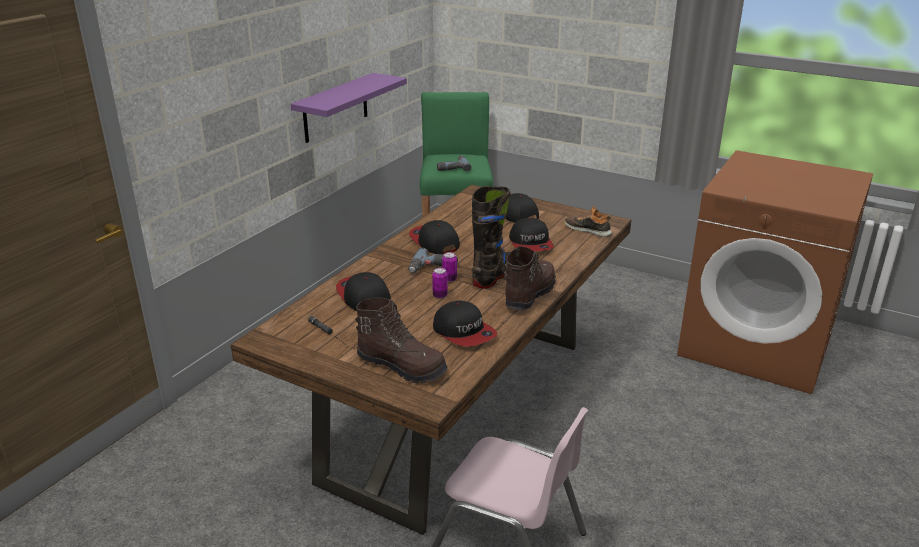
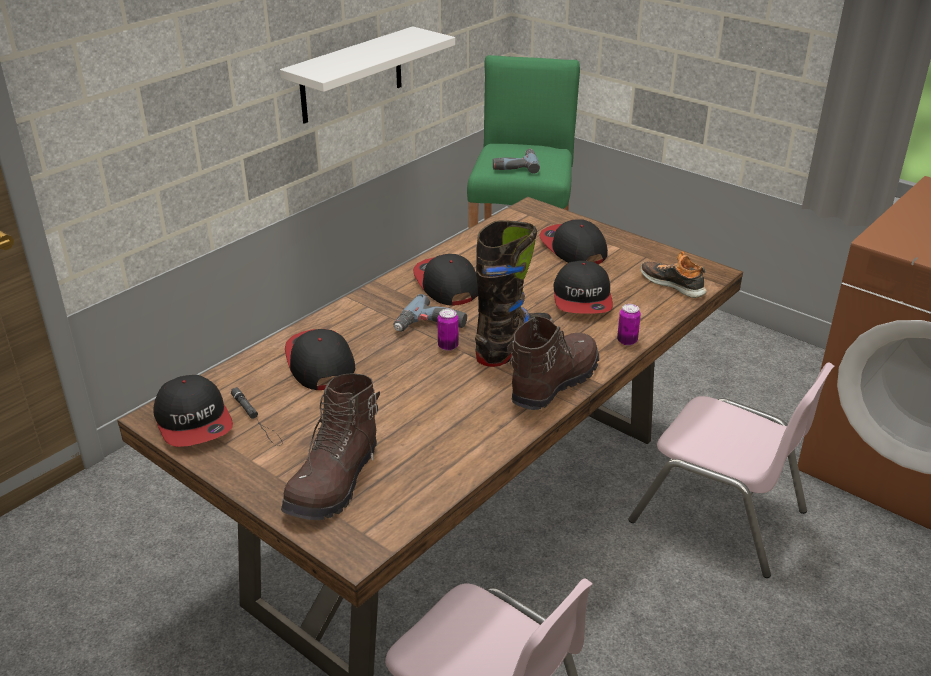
camera: 10 degrees right, 5 degrees up
(335, 108) = (351, 75): purple shelf -> white shelf
(402, 366) = (335, 482): brown boot -> brown boot turned 75 degrees clockwise
(440, 295) = (426, 371): can -> can (627, 341)
(464, 332) = (440, 436): cap -> cap (194, 421)
(633, 390) = (719, 516): none -> pink chair

